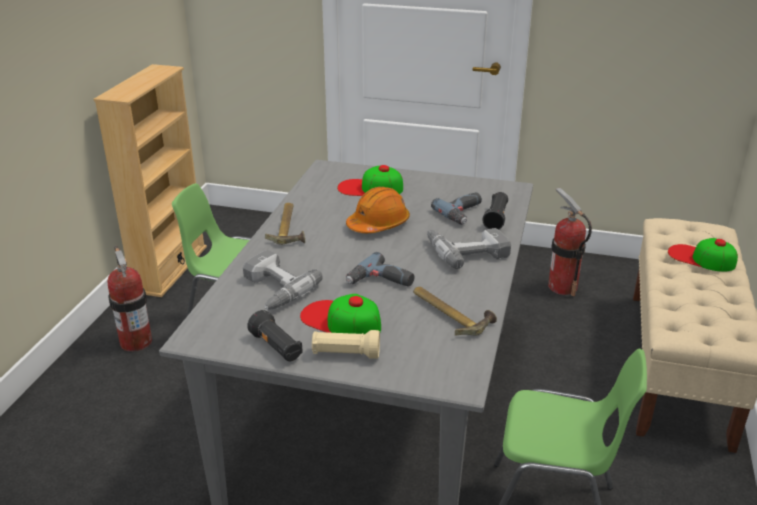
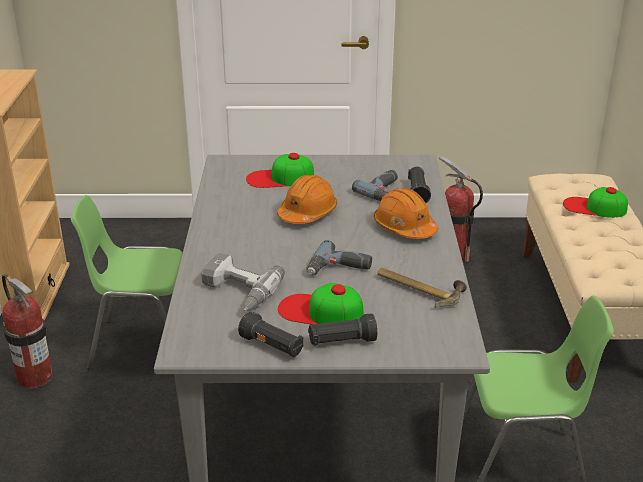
camera: 15 degrees left, 0 degrees up
(289, 227) = (219, 228): hammer -> none
(345, 354) = (341, 341): beige flashlight -> black flashlight
(466, 250) = (404, 227): power drill -> orange hard hat

